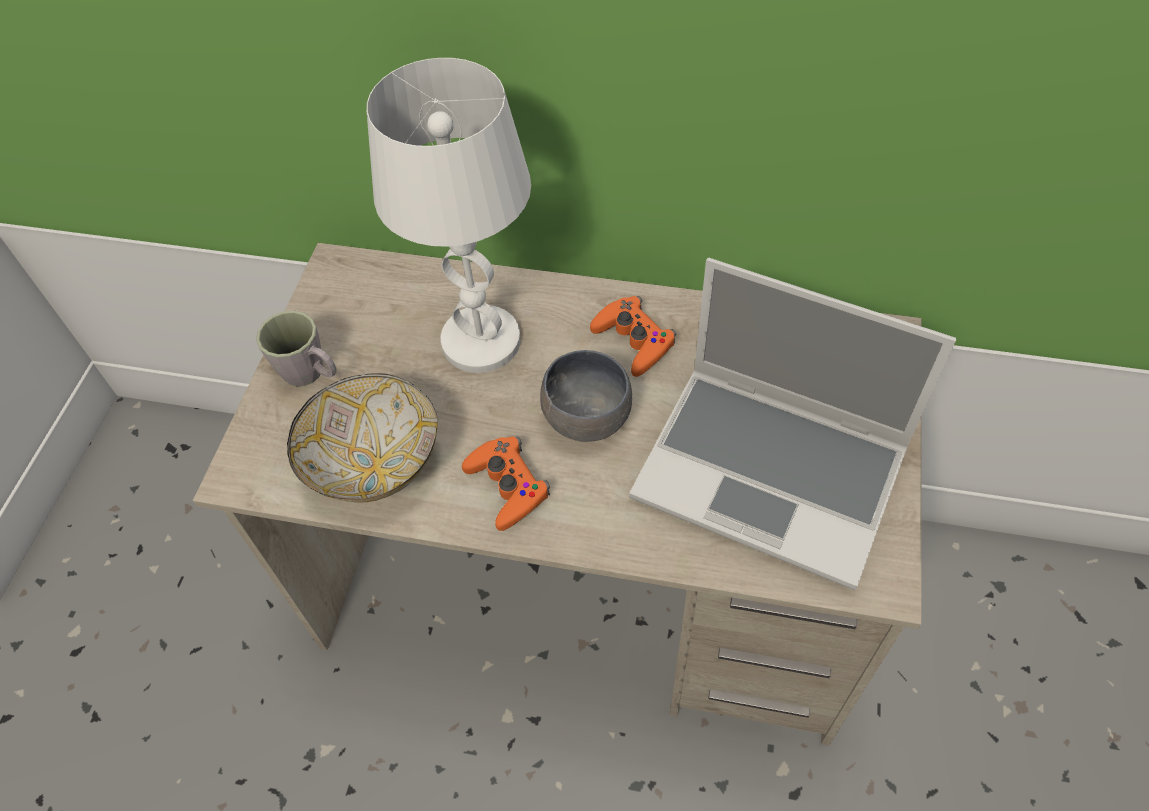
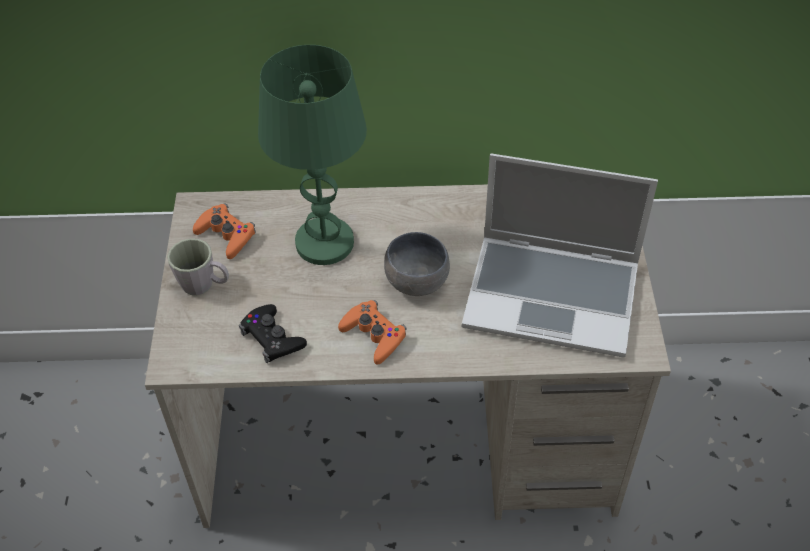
camera: 15 degrees left, 5 degrees down
(373, 465) = (272, 338): bowl -> black game controller
(480, 341) = (324, 243): white table lamp -> green table lamp
(634, 340) = (435, 225): orange game controller -> orange game controller (226, 235)

